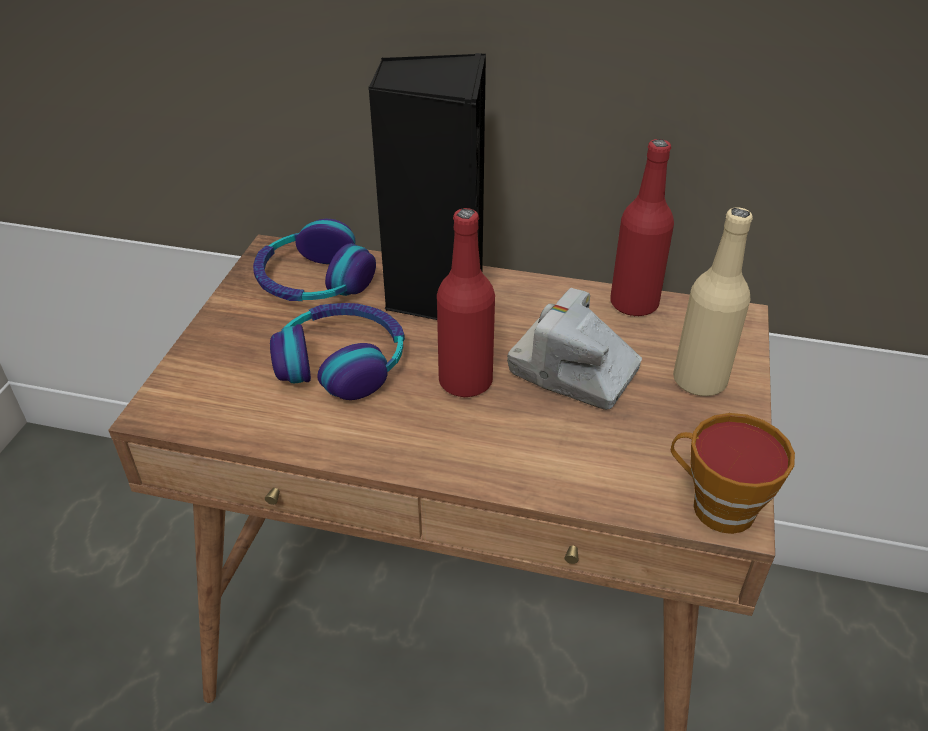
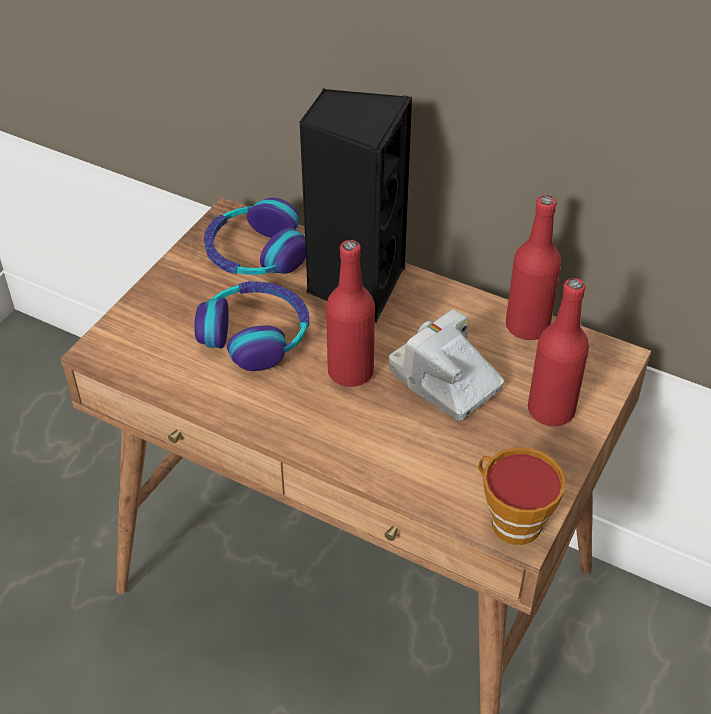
camera: 15 degrees right, 5 degrees up
(699, 380) = (551, 410): beige bottle -> red bottle

